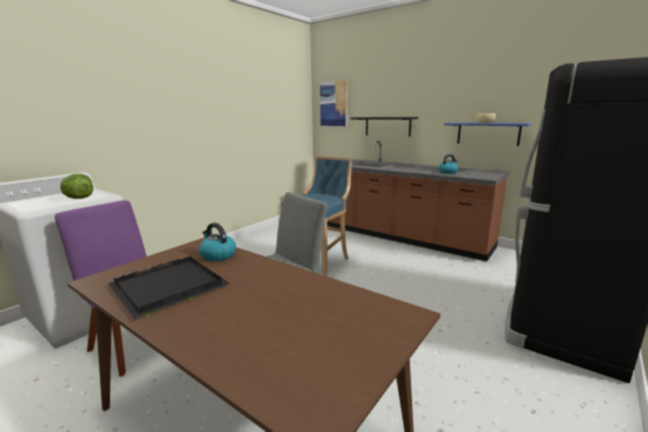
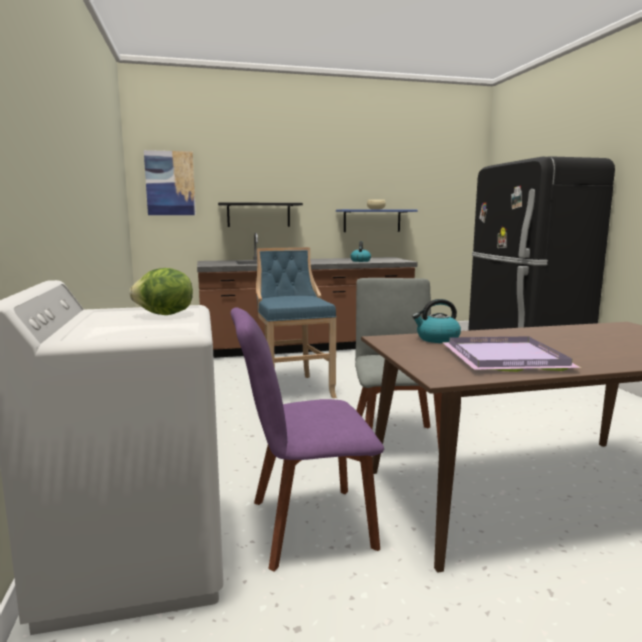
camera: 50 degrees left, 5 degrees down
(167, 288) = (507, 359): black tray -> purple tray

